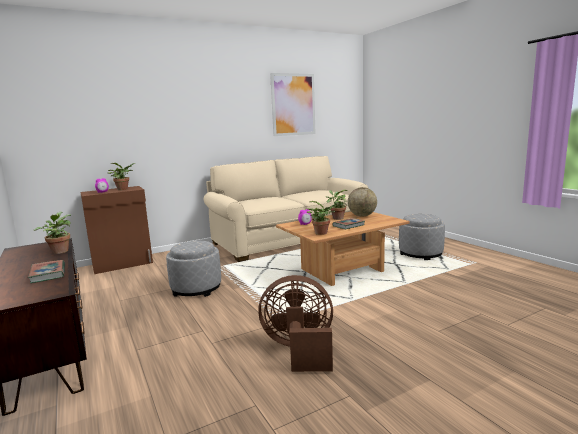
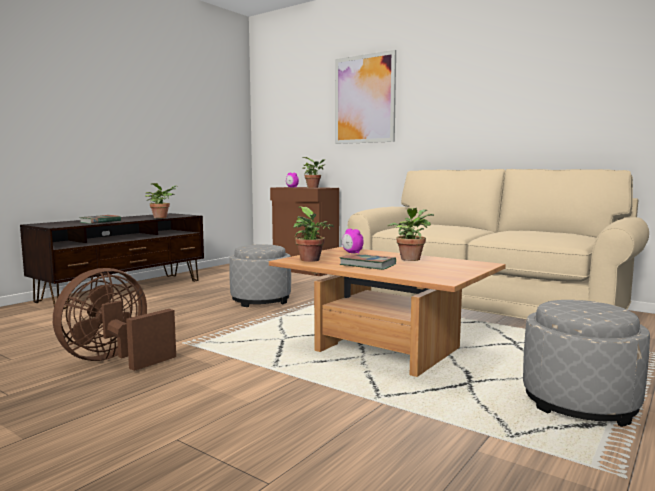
camera: 65 degrees right, 5 degrees down
(293, 104) = (578, 72): picture -> picture (364, 99)
(299, 350) = (115, 360): brown fan -> brown fan turned 120 degrees counterclockwise
(362, 216) = (448, 266): globe -> none

